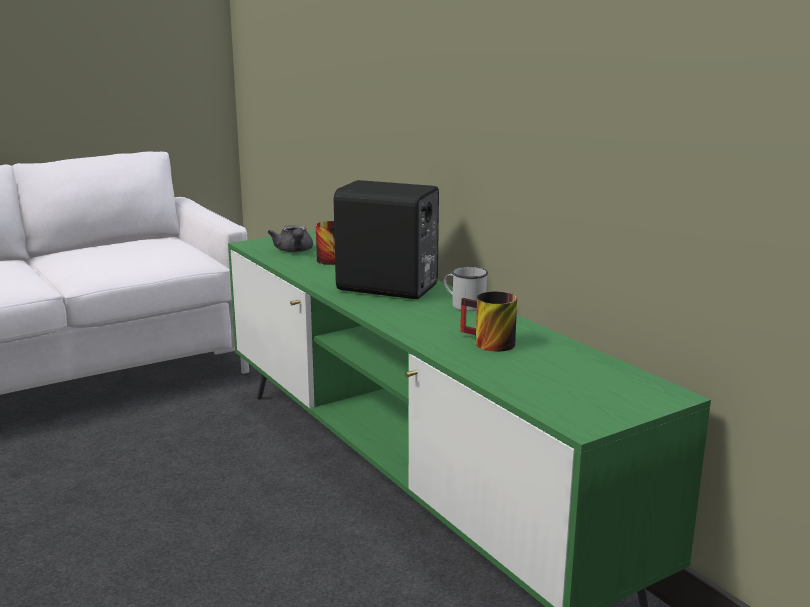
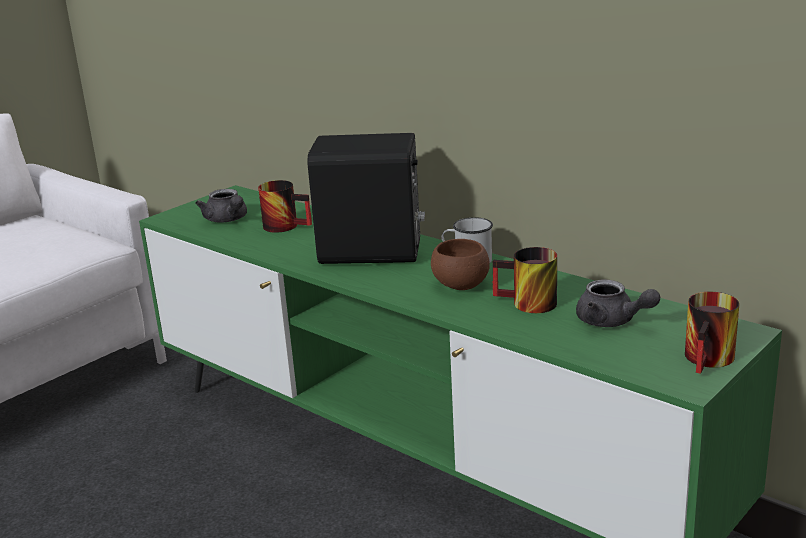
camera: 15 degrees left, 5 degrees up
(442, 321) = (460, 285): none -> brown bowl
(552, 367) = (612, 322): none -> grey teapot
(620, 411) = (712, 360): none -> mug

